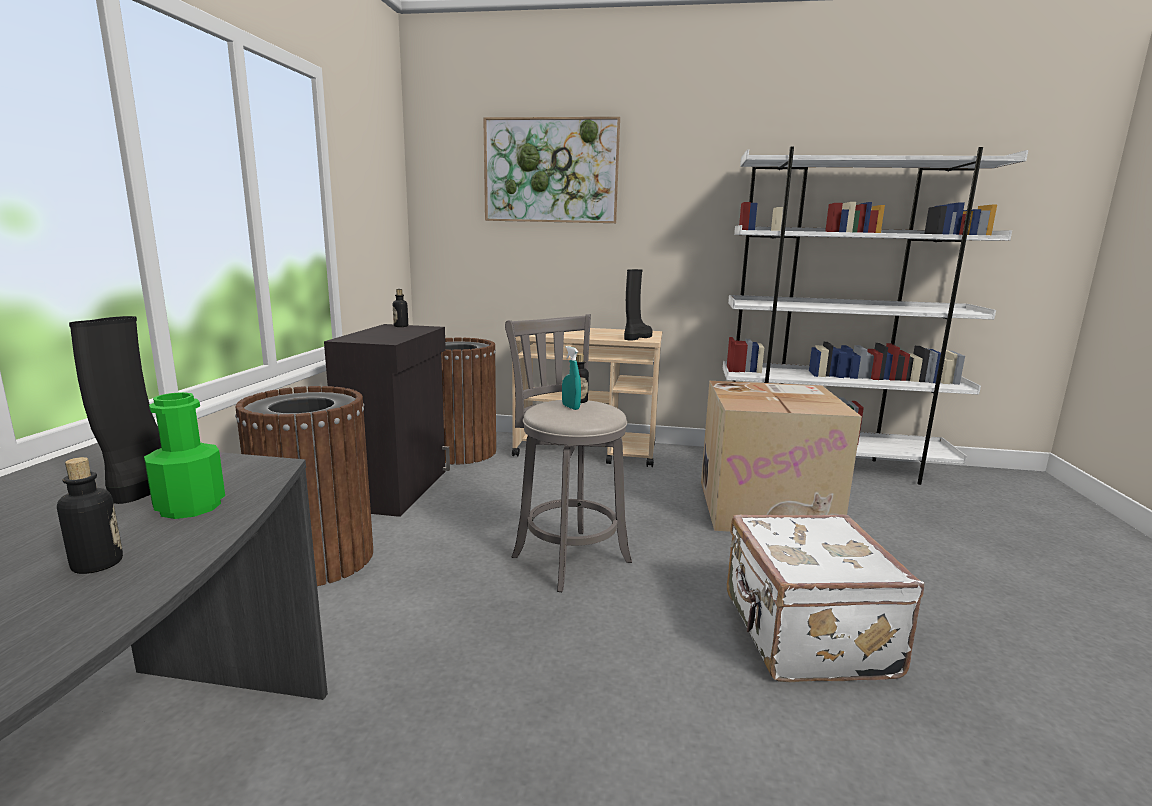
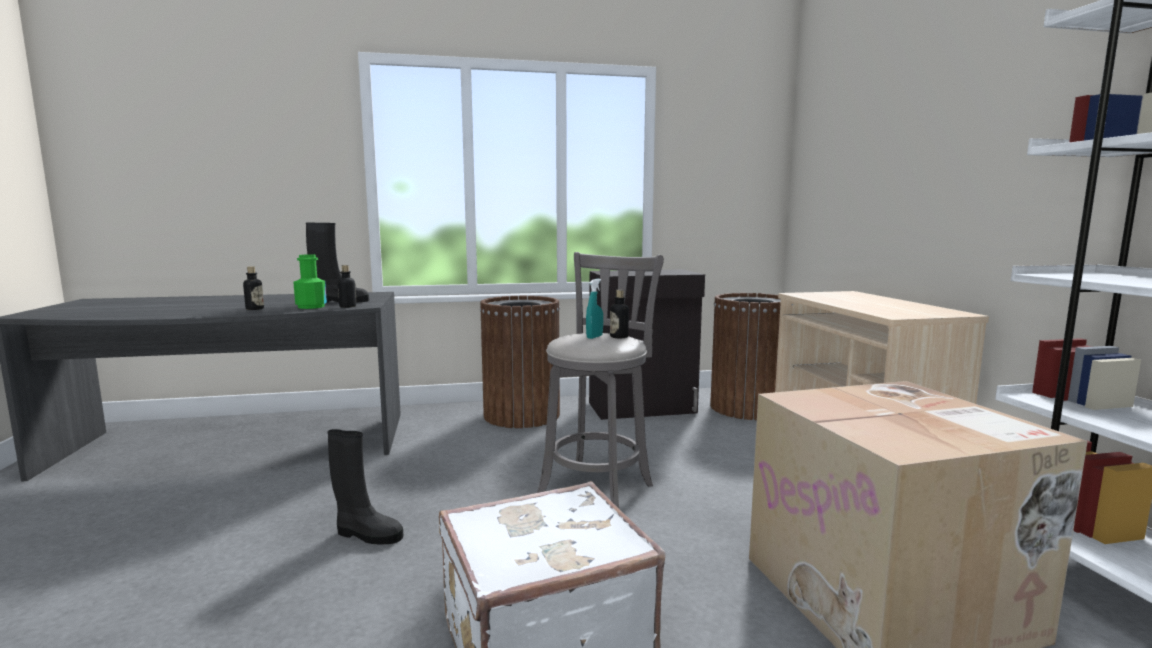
camera: 70 degrees right, 5 degrees down
(401, 326) = (679, 271): bottle -> bottle (347, 306)
(551, 171) = (891, 106): picture -> none
(637, 337) = (896, 313): black boot -> black boot (367, 535)

